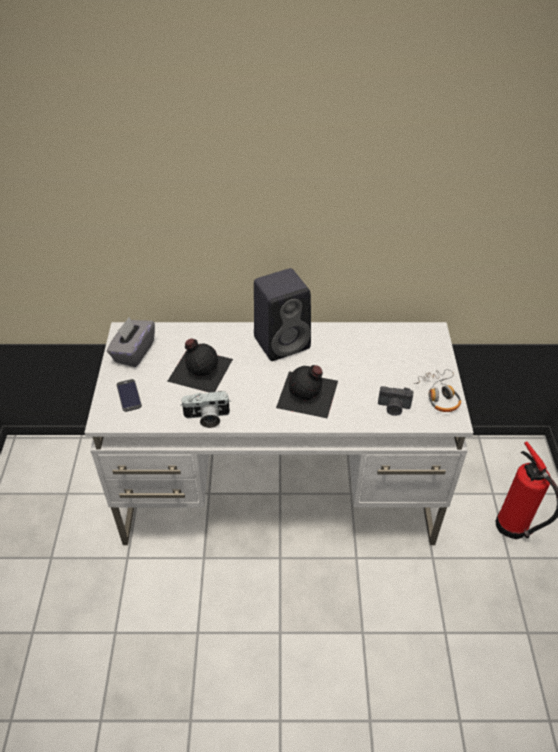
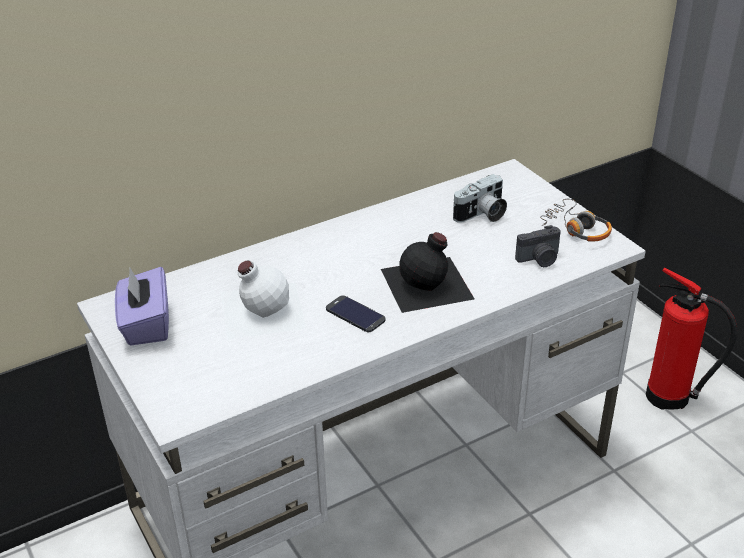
camera: 30 degrees left, 10 degrees down
(129, 395) = (187, 376): phone -> phone (355, 314)
(133, 352) = (146, 325): grey tissue box -> purple tissue box
(200, 369) = (260, 309): black bottle -> white bottle
(207, 418) = (322, 358): camera -> camera (482, 215)
(283, 342) = (343, 241): black speaker -> none

